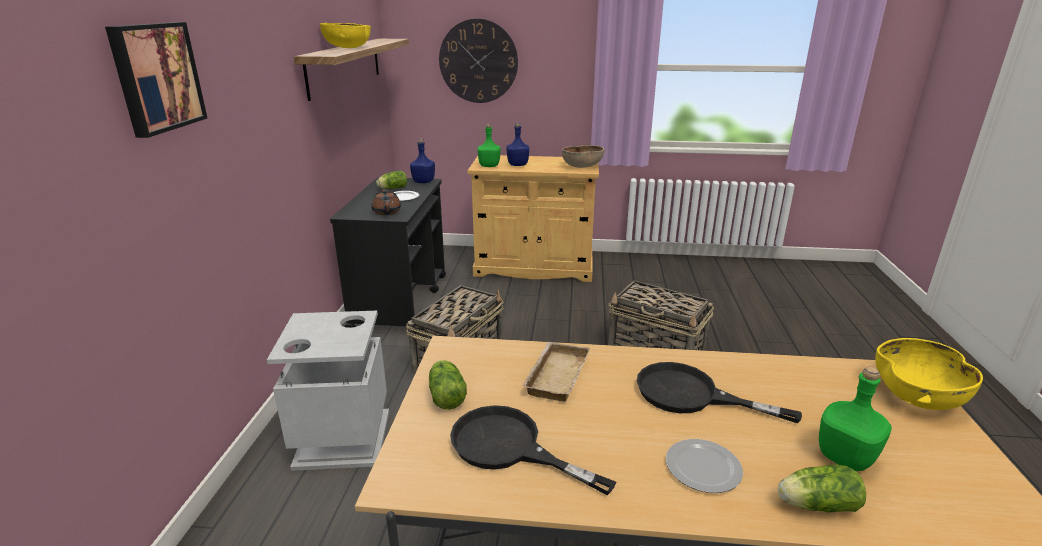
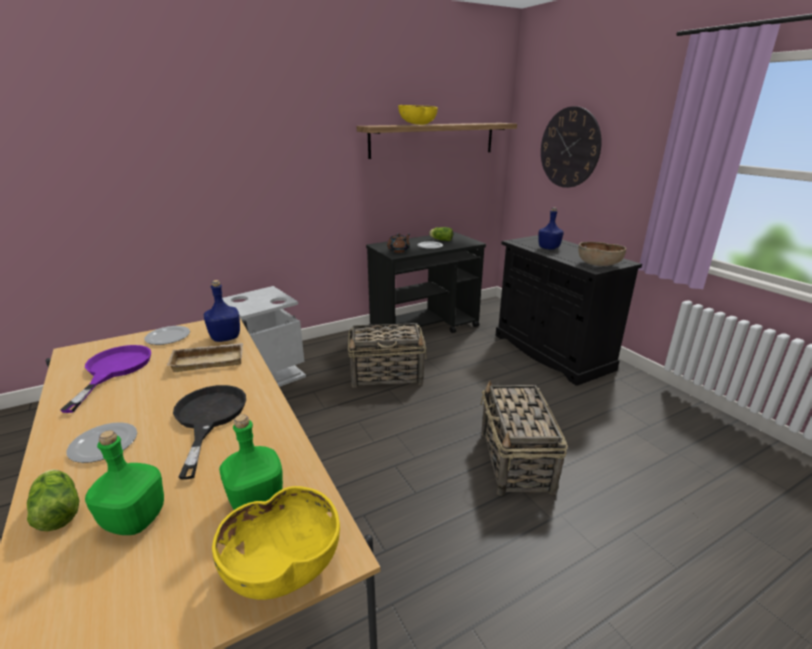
camera: 55 degrees right, 0 degrees up
(156, 77) = (203, 125): picture -> none
(424, 181) = (470, 242): blue bottle -> blue bottle (225, 338)
(446, 394) = (167, 337): lettuce -> plate
(489, 166) = (524, 242): green bottle -> green bottle (256, 500)
(509, 447) = (113, 370): black frying pan -> purple frying pan
(534, 267) = (551, 352): beige cabinet -> black cabinet

